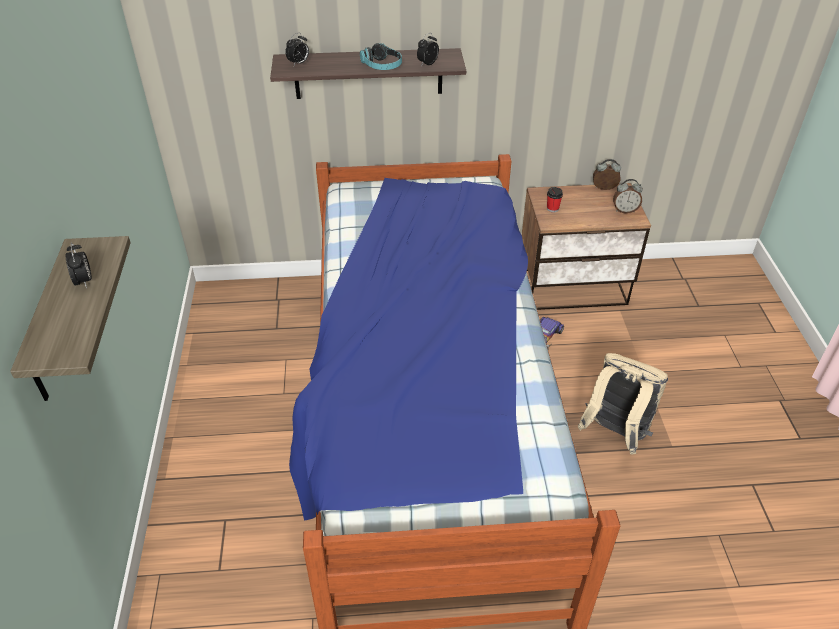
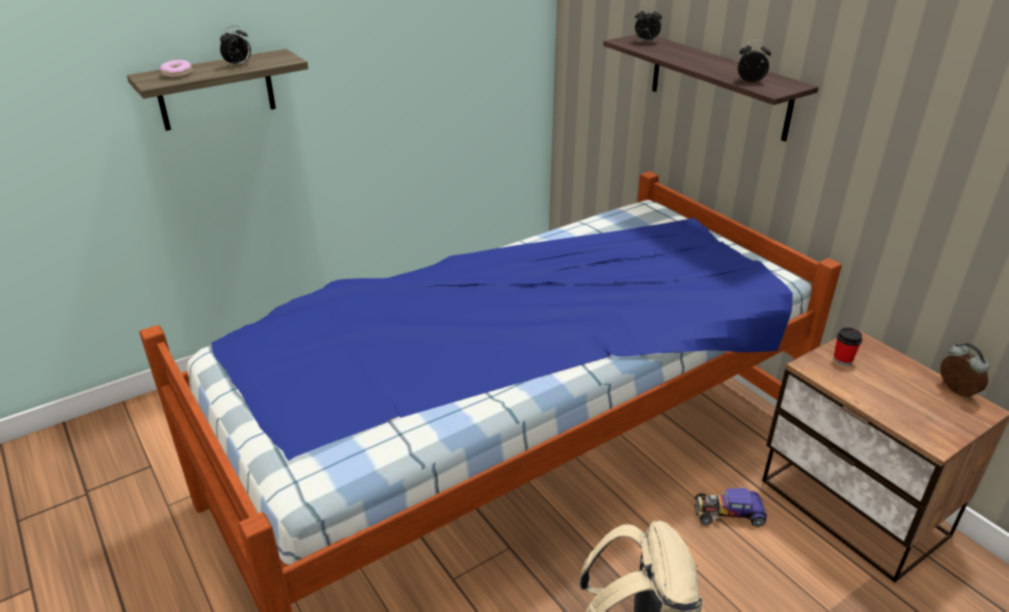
camera: 60 degrees right, 10 degrees down
(62, 331) = (177, 74): none -> donut
(382, 66) = (705, 67): headphones -> none
(625, 210) = (937, 425): alarm clock -> none

